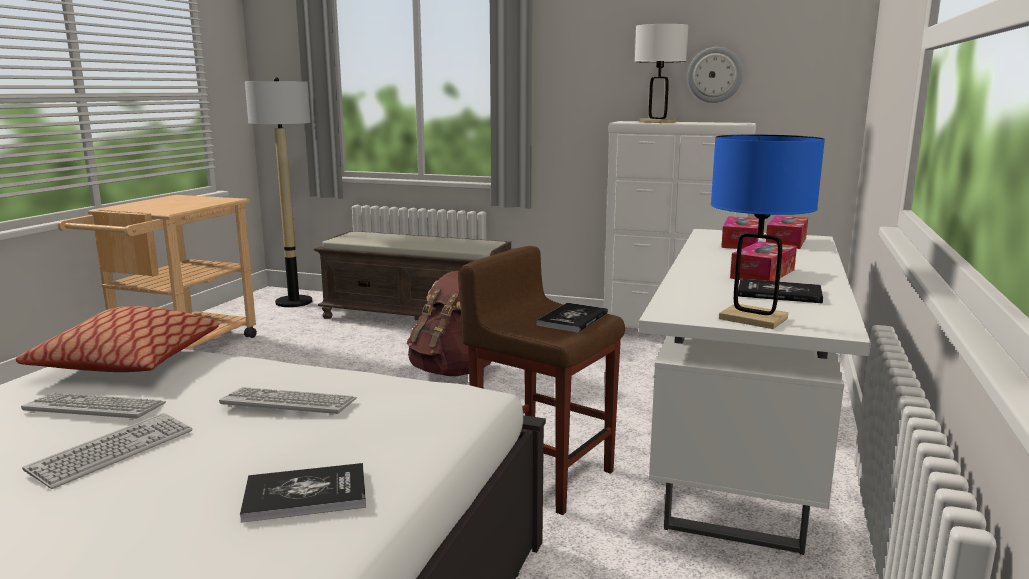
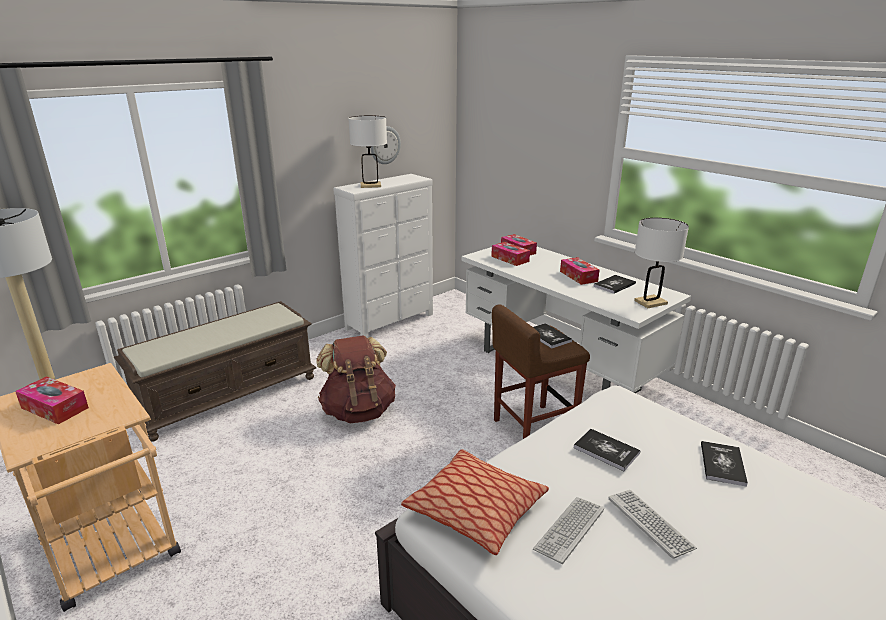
camera: 60 degrees left, 10 degrees up
(170, 202) = (55, 408): none -> tissue box
(289, 402) = (606, 450): keyboard -> book
(753, 318) = (650, 302): blue table lamp -> white table lamp

